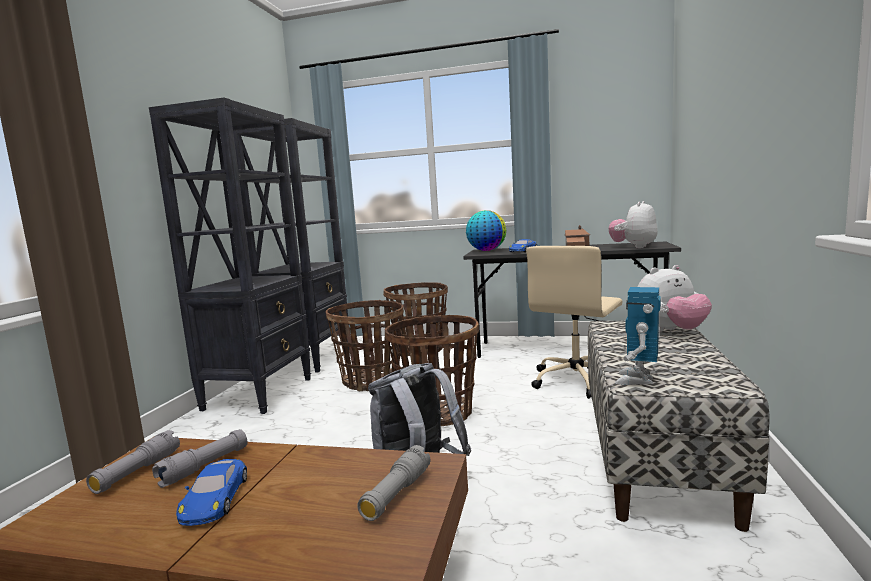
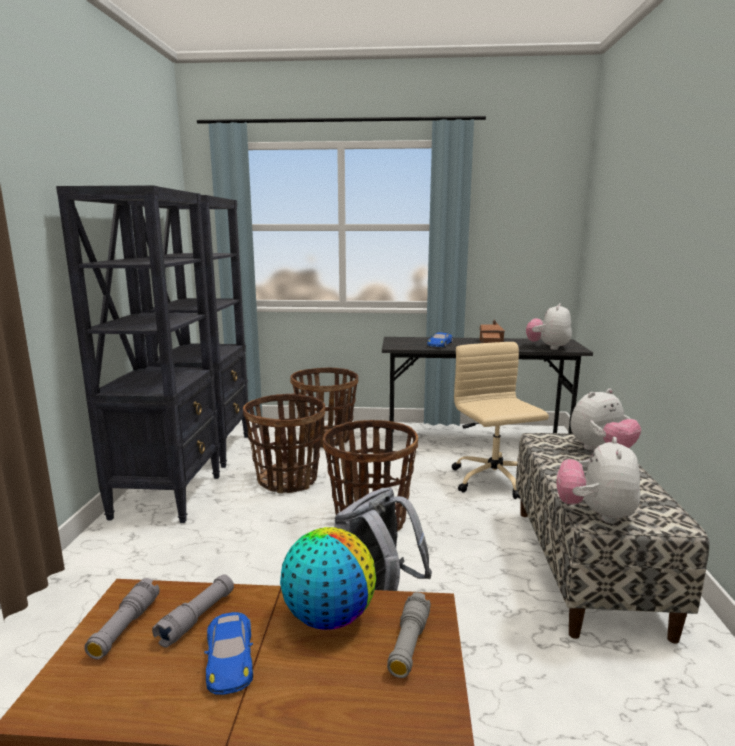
camera: 10 degrees left, 5 degrees up
(486, 250) = (401, 341): globe -> globe (329, 617)
(577, 381) = (494, 480): beige office chair -> beige office chair turned 135 degrees clockwise
(637, 379) = (595, 514): toy robot -> plush toy

